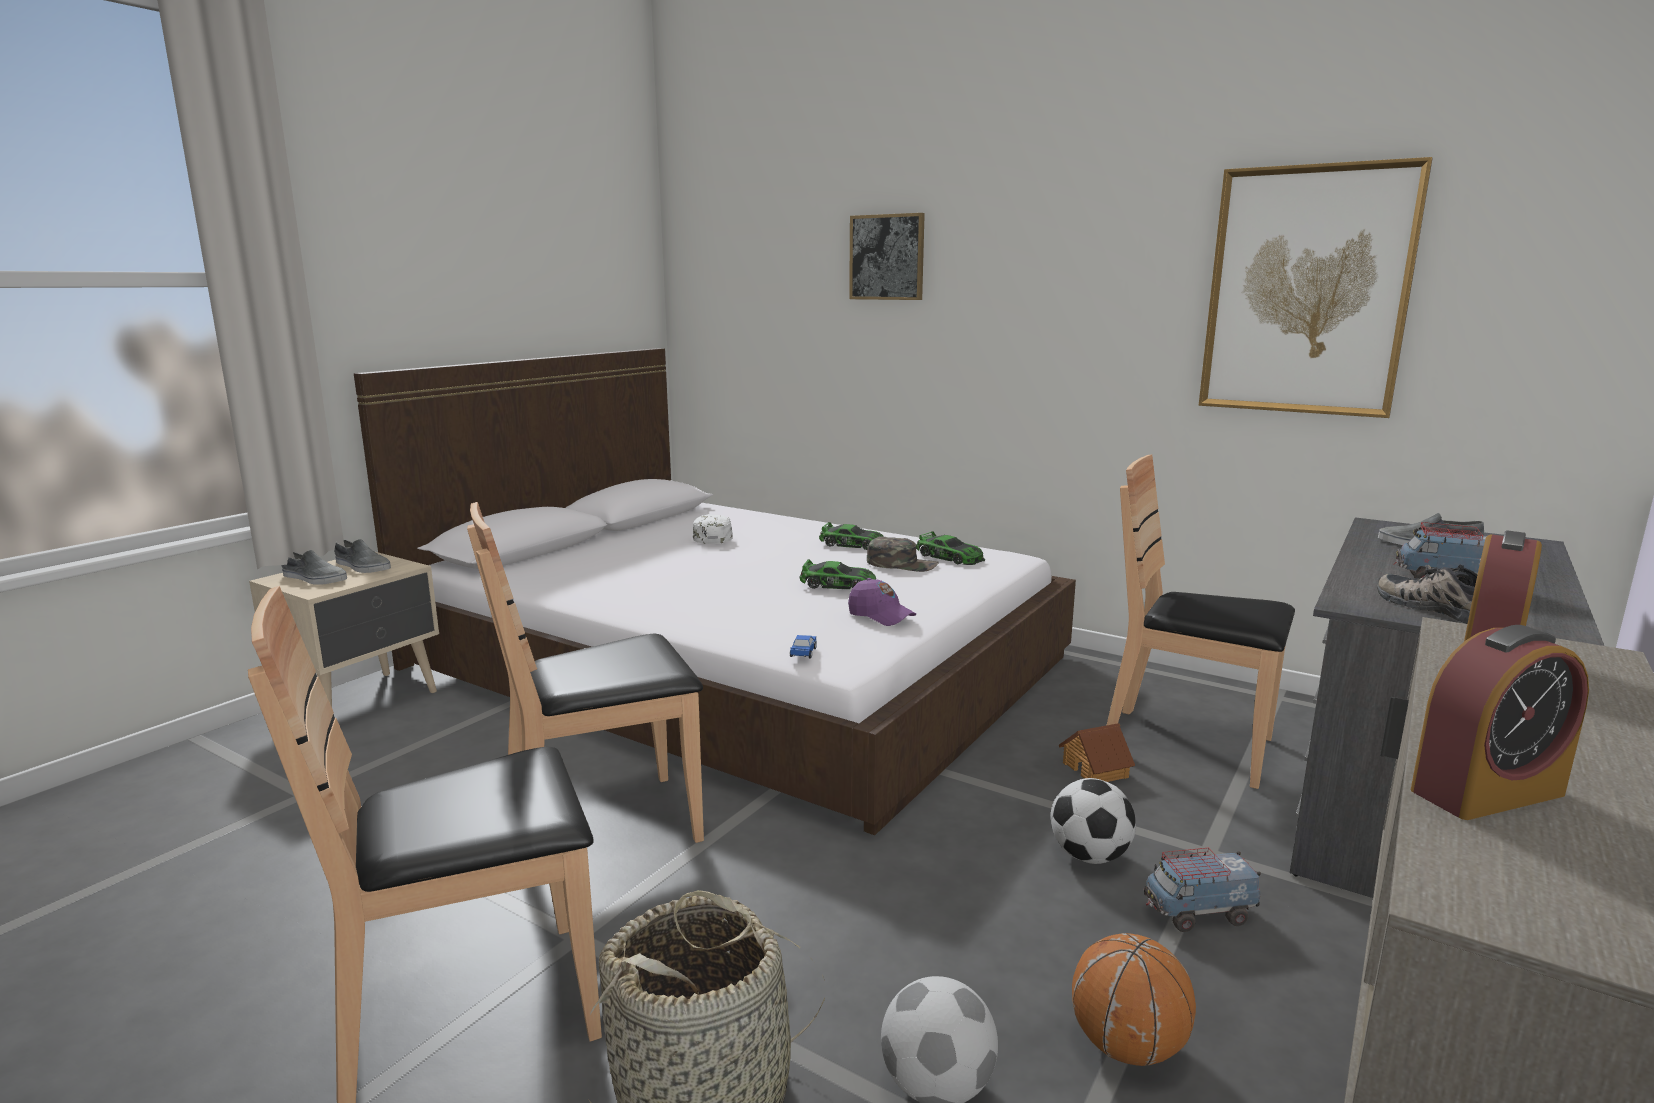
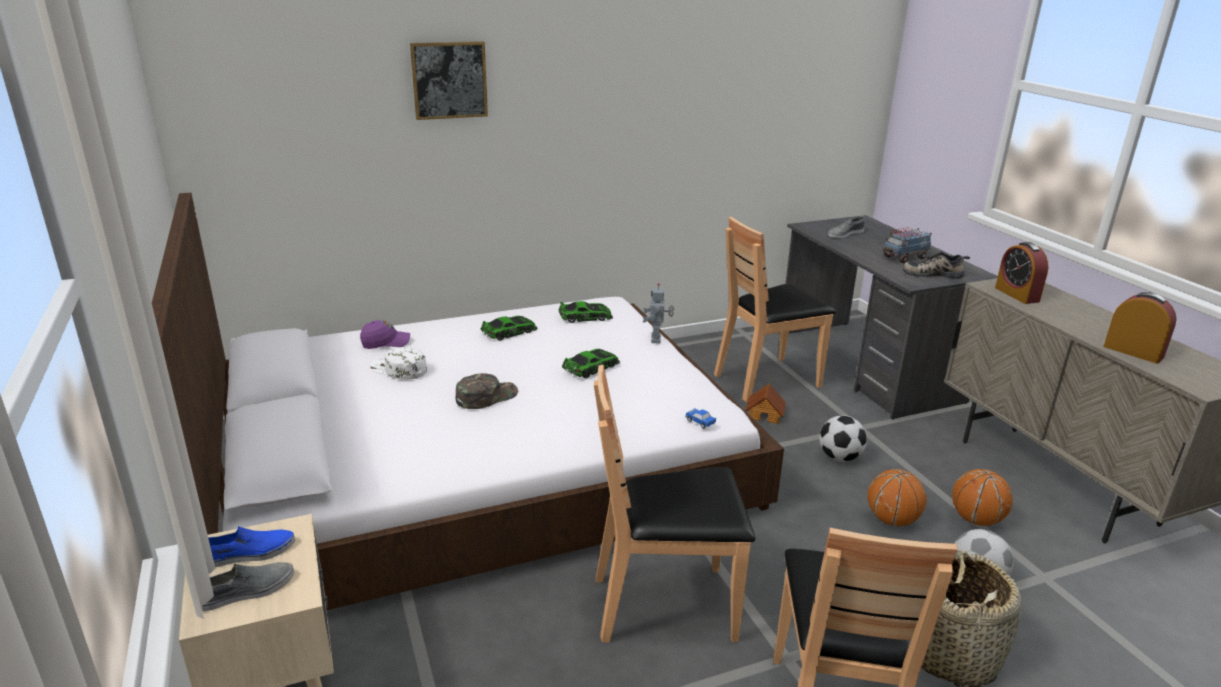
camera: 55 degrees left, 10 degrees up
(362, 566) = (249, 554): grey shoe -> blue shoe
(605, 826) = (665, 606): brown chair -> brown chair turned 75 degrees clockwise
(881, 616) = (666, 377): purple cap -> purple cap (386, 343)
(902, 564) = (576, 334): green cap -> green cap (486, 396)
(967, 592) = (657, 339): none -> toy robot
(992, 948) = (891, 520): none -> basketball
(1198, 913) = (902, 455): toy truck -> none
(1306, 291) = (746, 94): picture -> none
(1487, 792) = (1133, 352): alarm clock -> alarm clock turned 60 degrees counterclockwise

